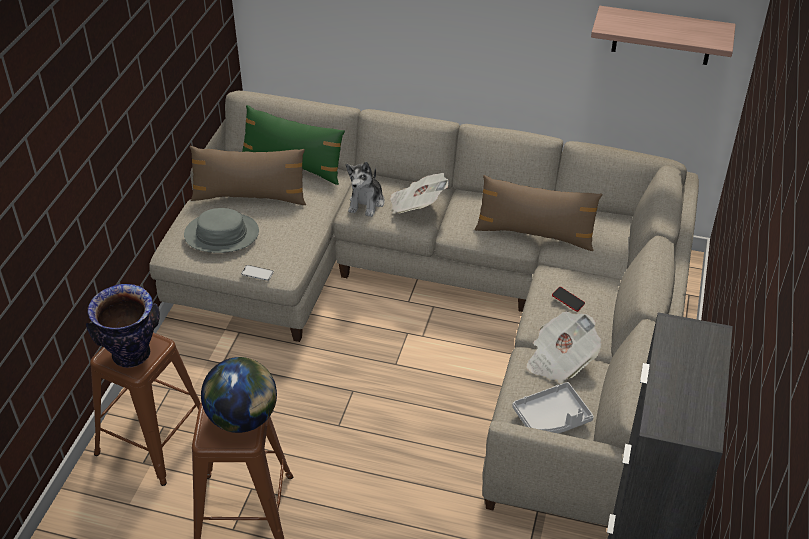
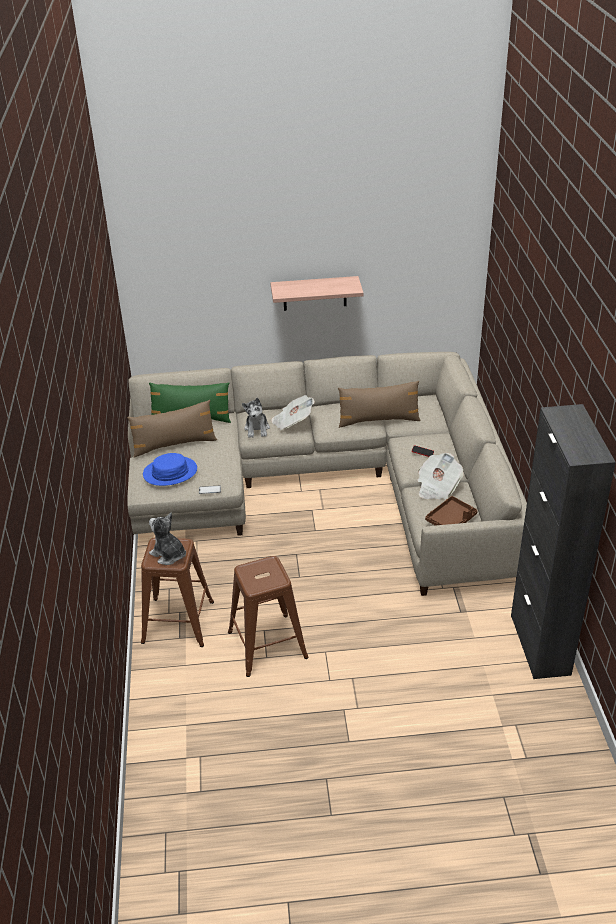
camera: 20 degrees left, 5 degrees down
(131, 355) = (168, 555): vase -> plush toy
(221, 234) = (170, 472): grey hat -> blue hat
(243, 418) = (269, 569): globe -> none
(552, 418) = (451, 520): grey tray -> brown tray
(662, 36) = (428, 271): shelf -> shelf (314, 293)

